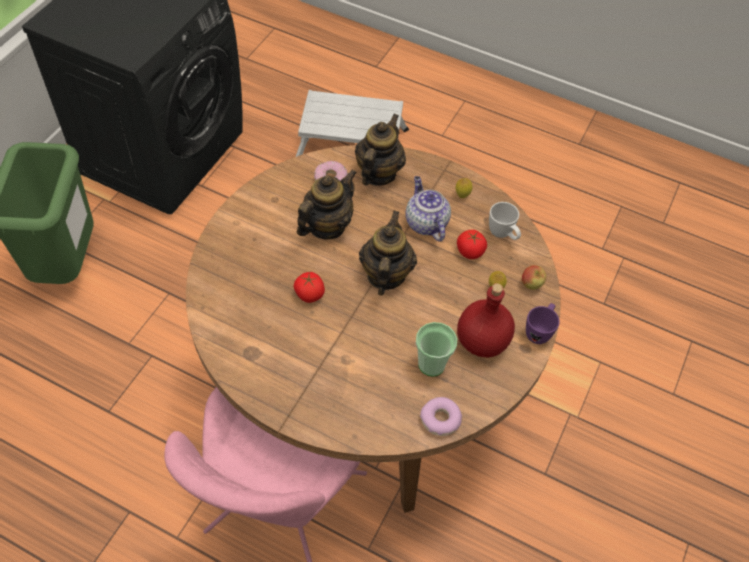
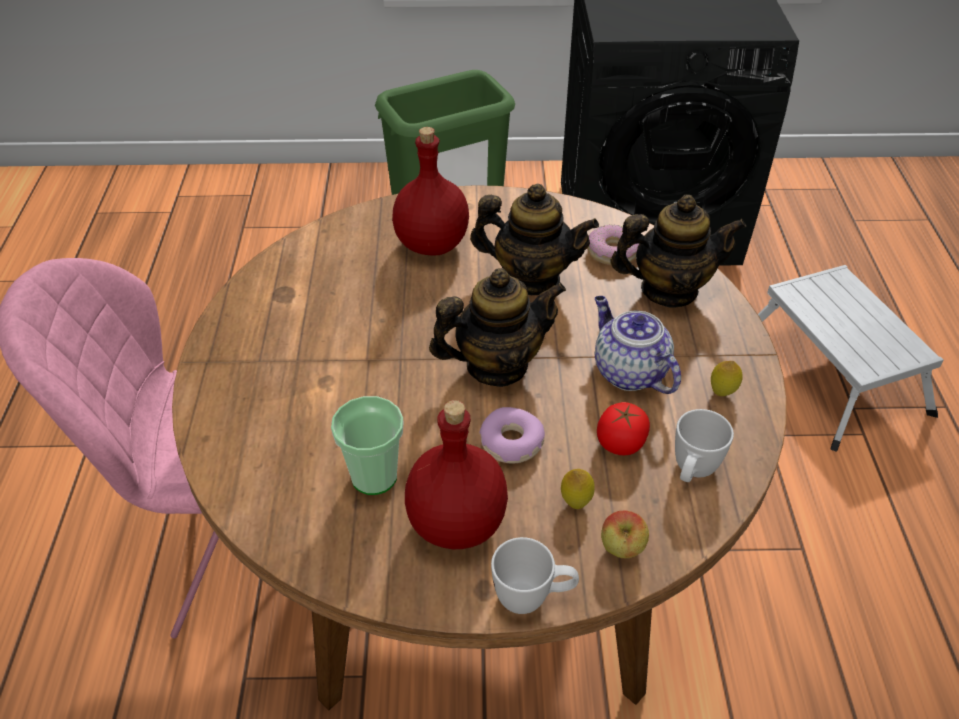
camera: 65 degrees right, 10 degrees down
(260, 258) = (431, 245): none -> red bottle
(309, 294) = (407, 307): tomato -> none
(425, 223) = (628, 371): teapot -> teapot turned 75 degrees counterclockwise
(440, 420) = (280, 525): donut -> donut (511, 443)
(539, 331) = (533, 598): purple mug -> white mug

